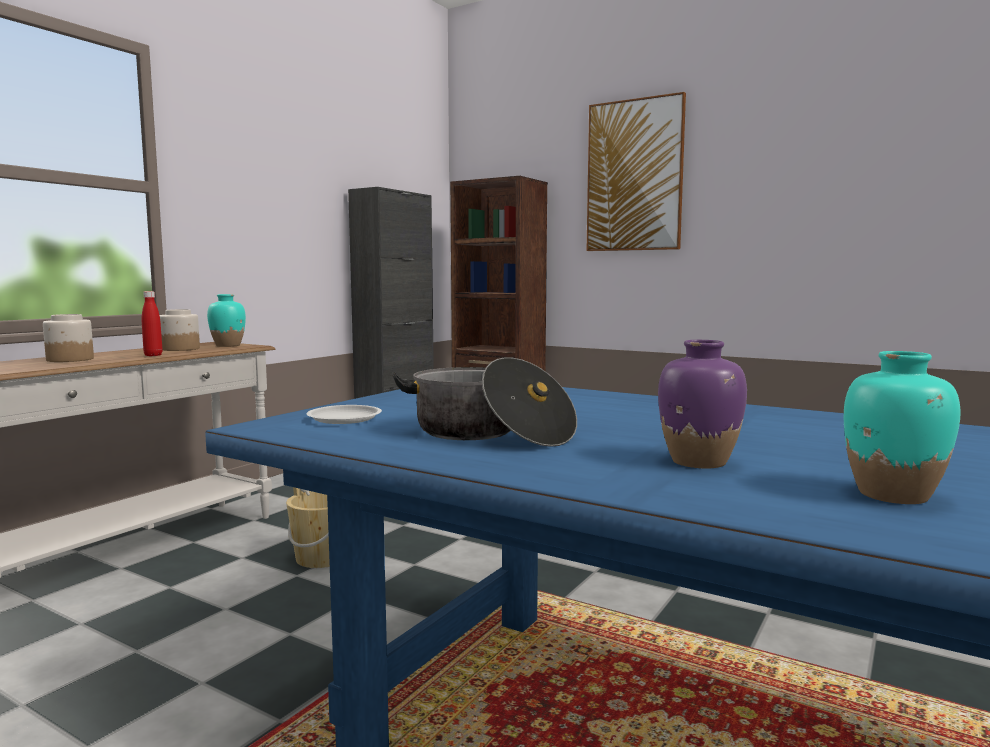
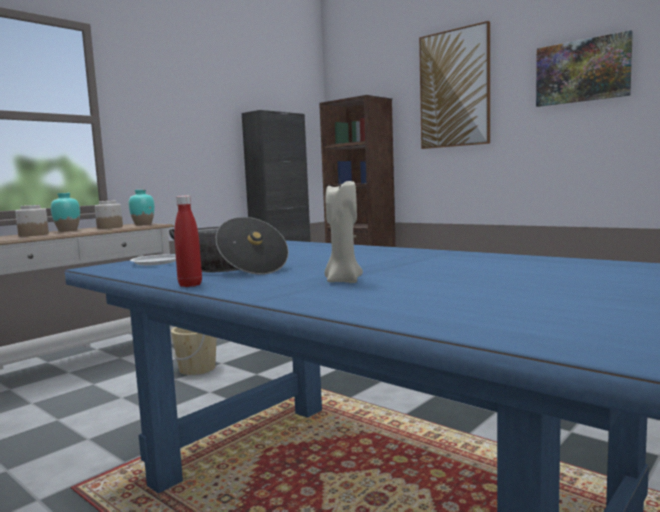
camera: 10 degrees right, 0 degrees up
(153, 355) = (87, 231): red bottle -> red bottle (190, 285)
(699, 461) = (343, 281): purple vase -> beige candle
(804, 166) = (582, 71): none -> picture
(893, 495) = (439, 297): turquoise vase -> turquoise vase (68, 231)

